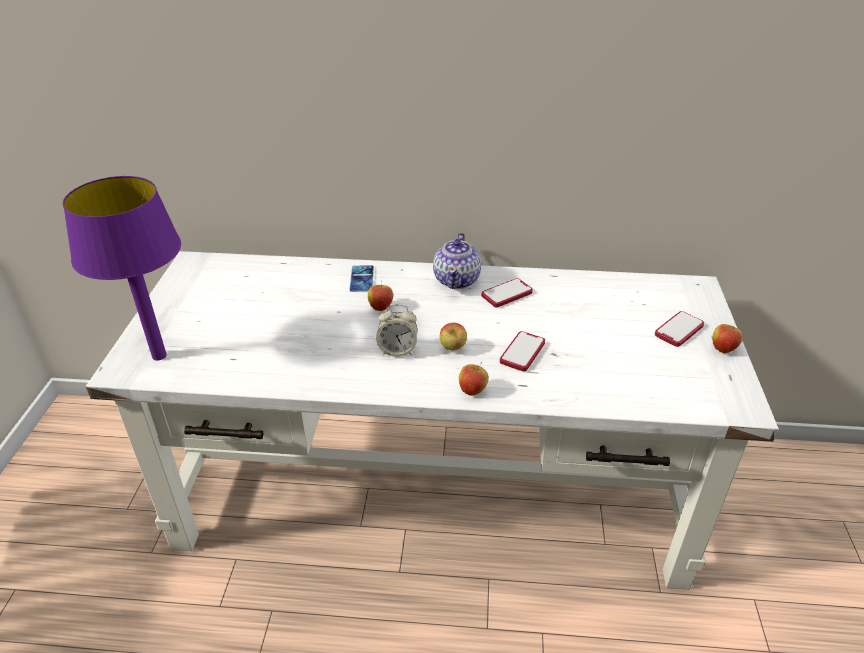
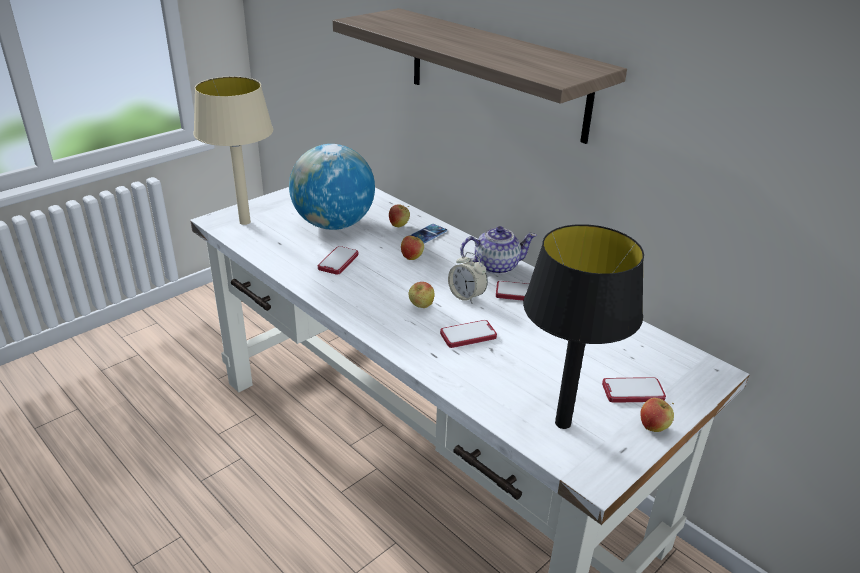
camera: 40 degrees right, 5 degrees down
(159, 356) = (245, 222): purple table lamp -> beige table lamp
(260, 311) = (333, 224): none -> globe
(321, 346) = (338, 261): none -> phone
(397, 350) = (382, 288): alarm clock -> alarm clock (466, 296)
(405, 85) = (496, 73): none -> shelf
(457, 280) = (495, 266): teapot -> teapot turned 150 degrees counterclockwise
(472, 391) = (393, 338): apple -> apple (399, 225)
(674, 382) = (562, 423): none -> black table lamp

